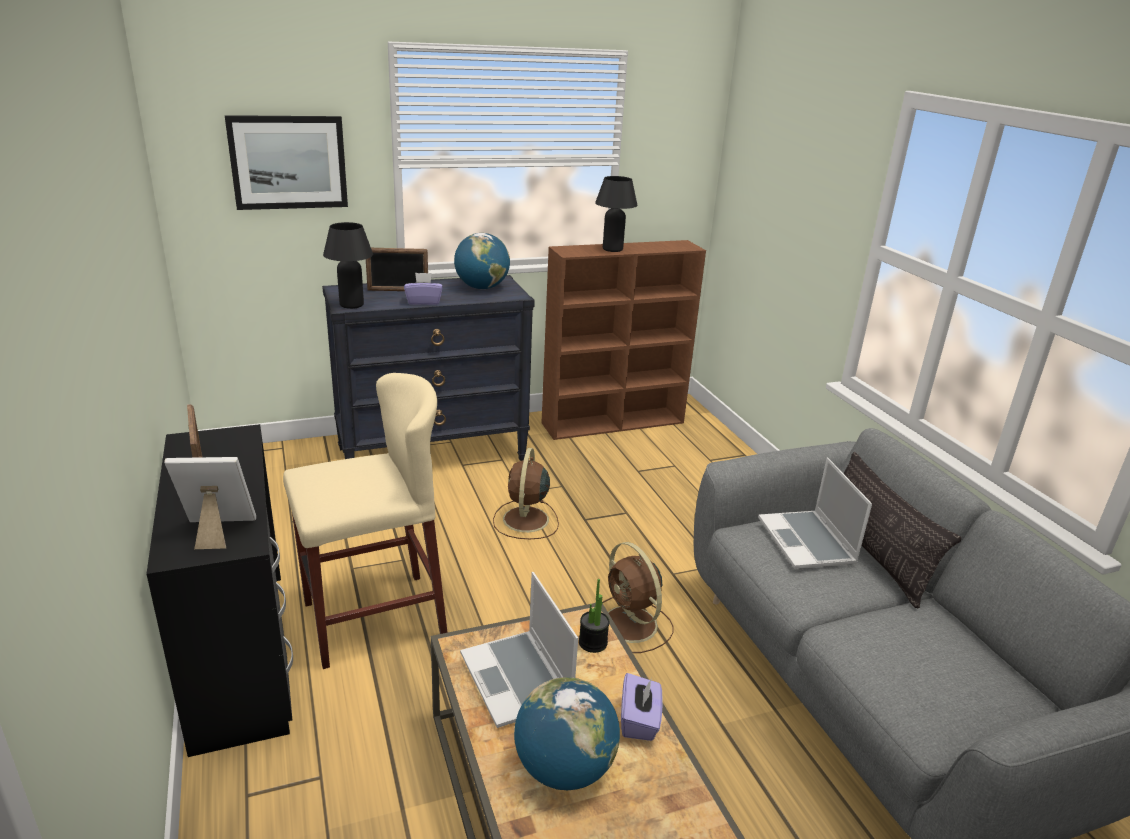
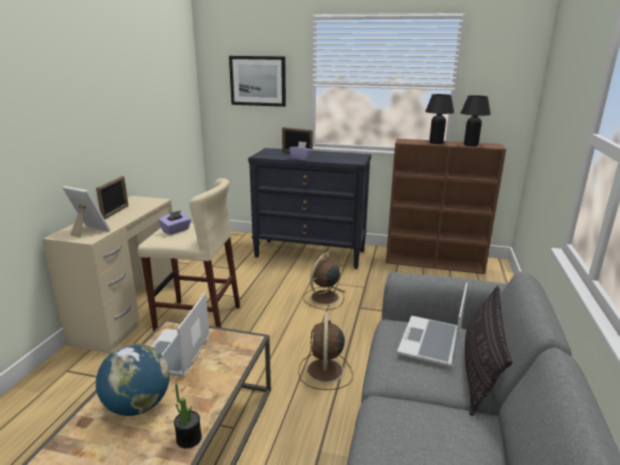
camera: 35 degrees right, 5 degrees down
(239, 655) = (129, 313): black desk -> beige desk
(351, 305) = (263, 155): black table lamp -> black table lamp (471, 145)
(481, 288) = (343, 157): globe -> none
(593, 642) = (236, 352): potted plant -> potted plant (189, 438)
(639, 721) = (207, 402): purple tissue box -> purple tissue box (176, 230)

